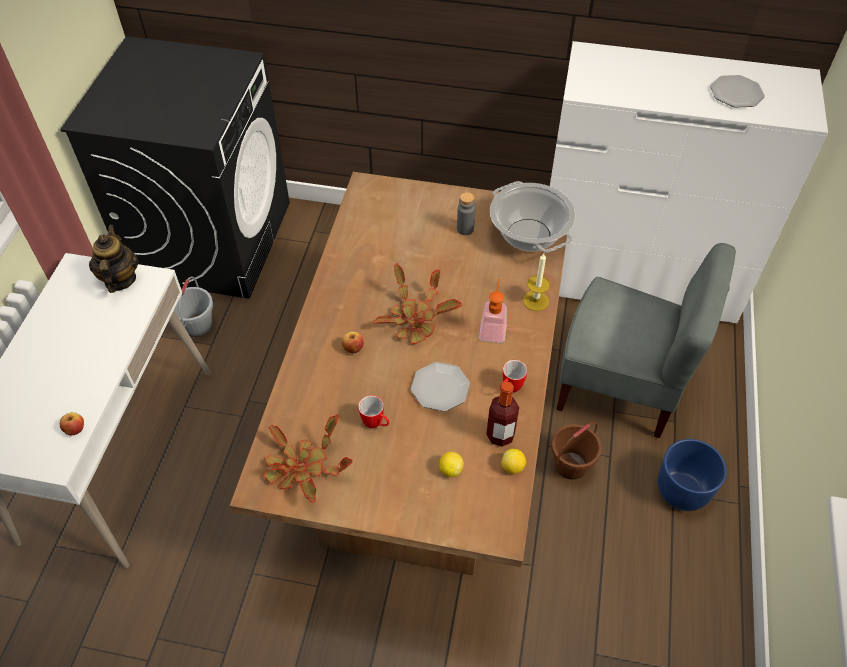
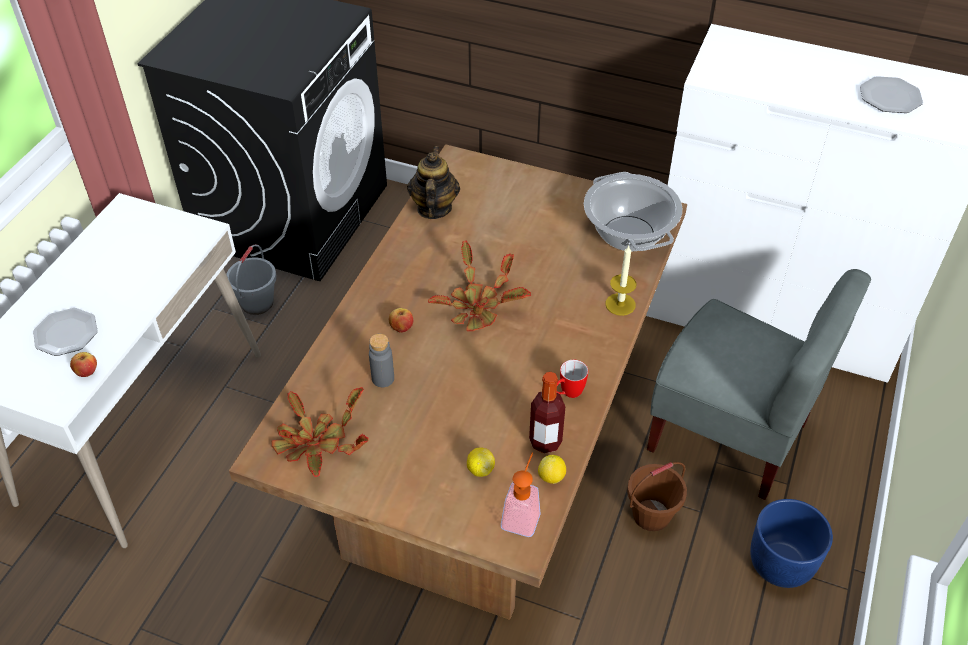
camera: 10 degrees right, 5 degrees down
(120, 280) = (169, 227): teapot -> teapot (433, 208)
(376, 424) = (408, 410): mug -> none
(440, 388) = (489, 382): plate -> plate (67, 334)
(465, 229) = (557, 219): grey bottle -> grey bottle (383, 378)
(493, 328) = (564, 327): soap dispenser -> soap dispenser (522, 515)

